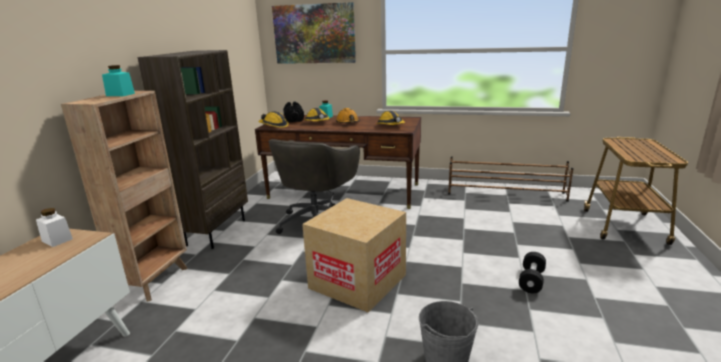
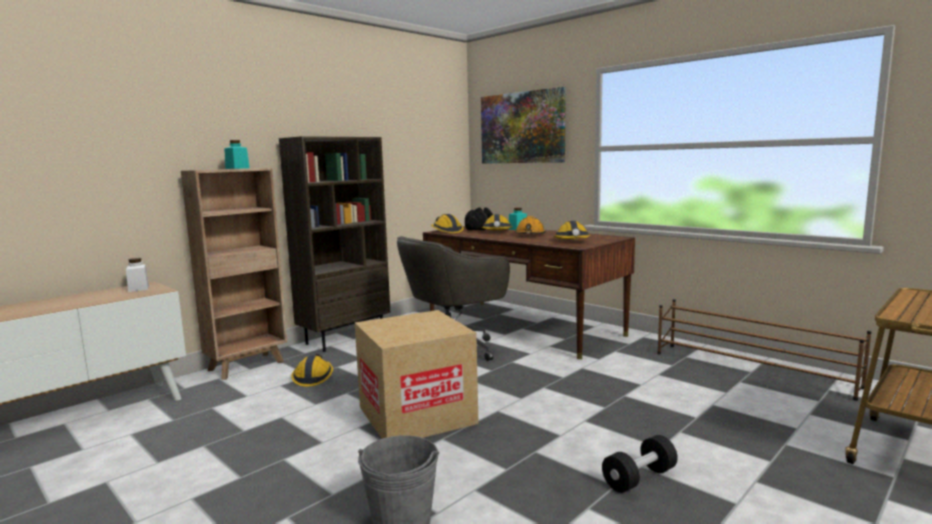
camera: 30 degrees right, 10 degrees down
(235, 274) = (313, 377): none -> hard hat

